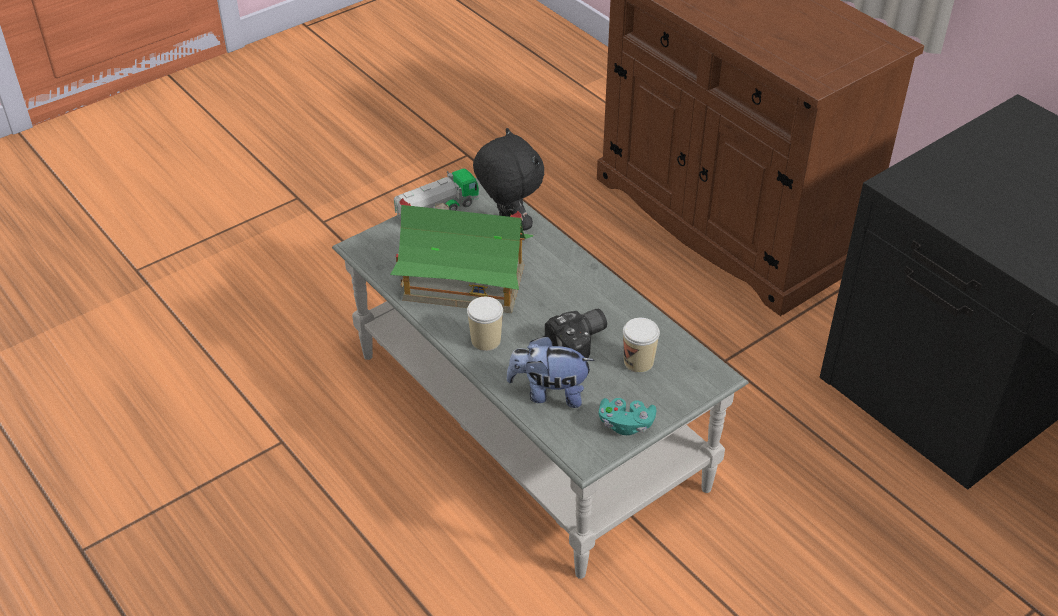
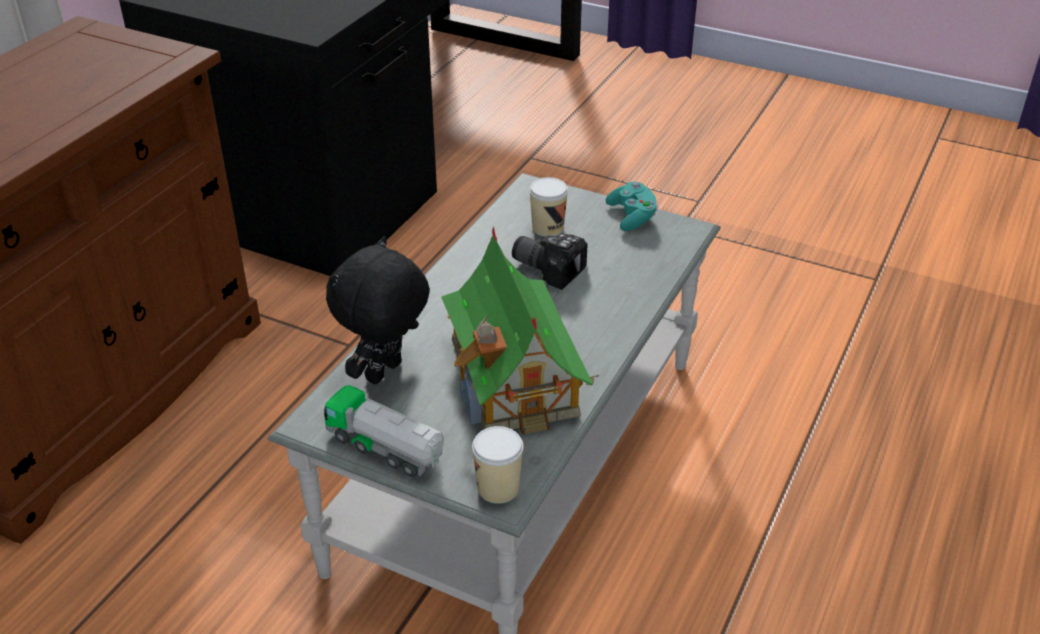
camera: 115 degrees left, 5 degrees down
(486, 340) = (595, 329): cup -> cup (498, 488)
(549, 393) = (633, 267): plush toy -> none

